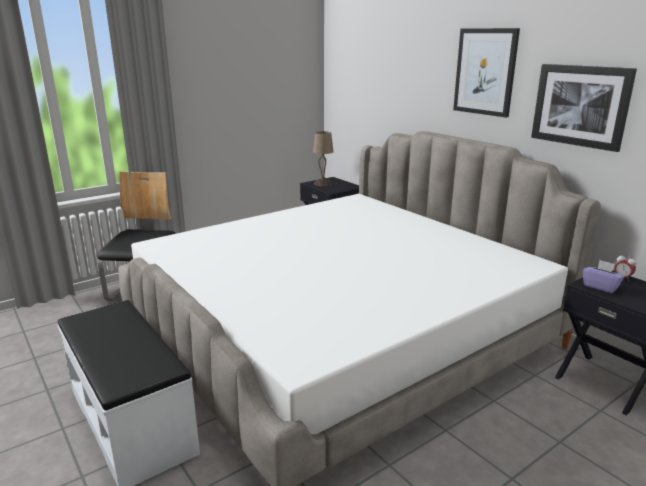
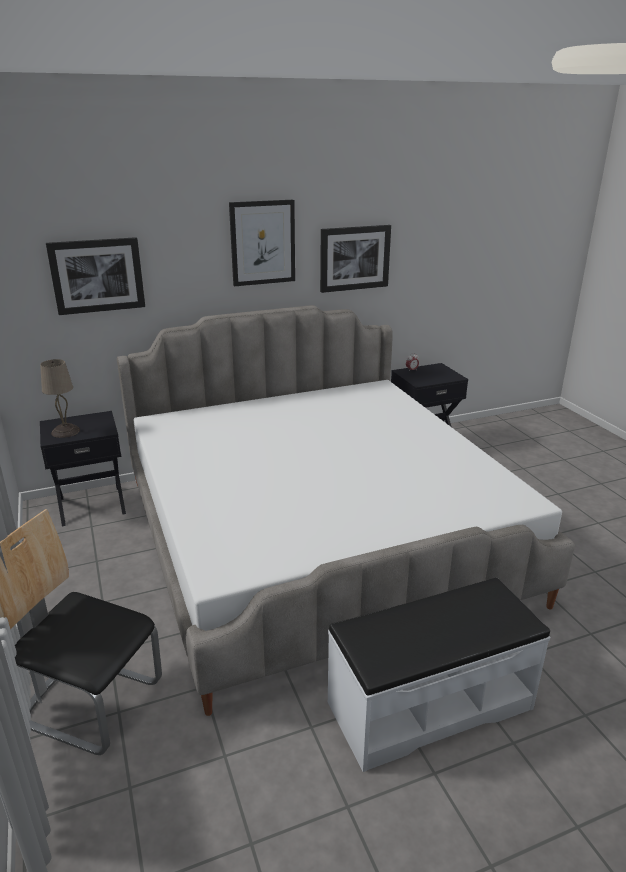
camera: 75 degrees left, 5 degrees up
(375, 81) = (97, 275): none -> picture
(600, 287) = (423, 379): purple tissue box -> none

